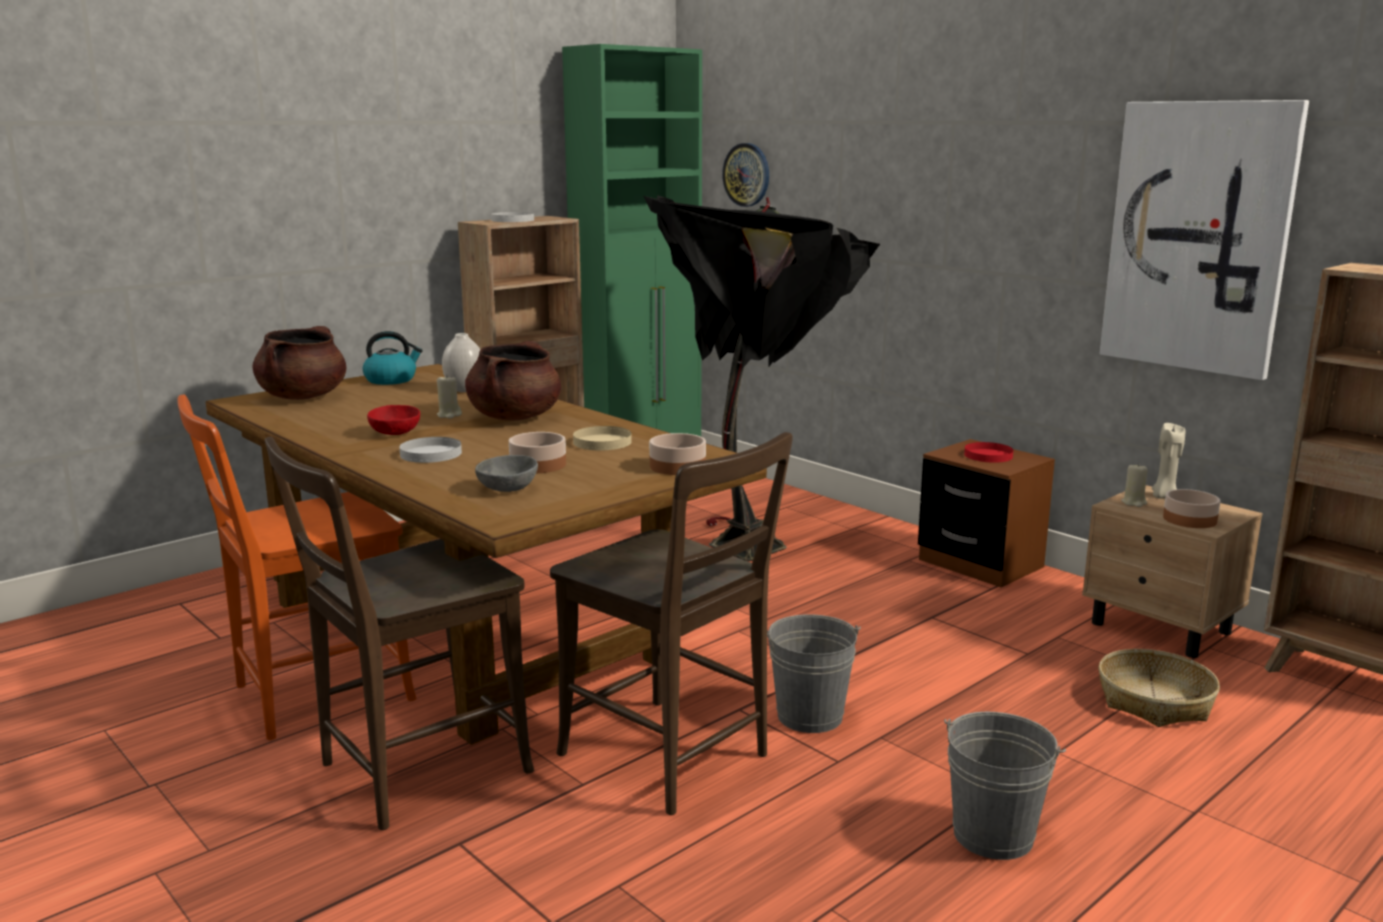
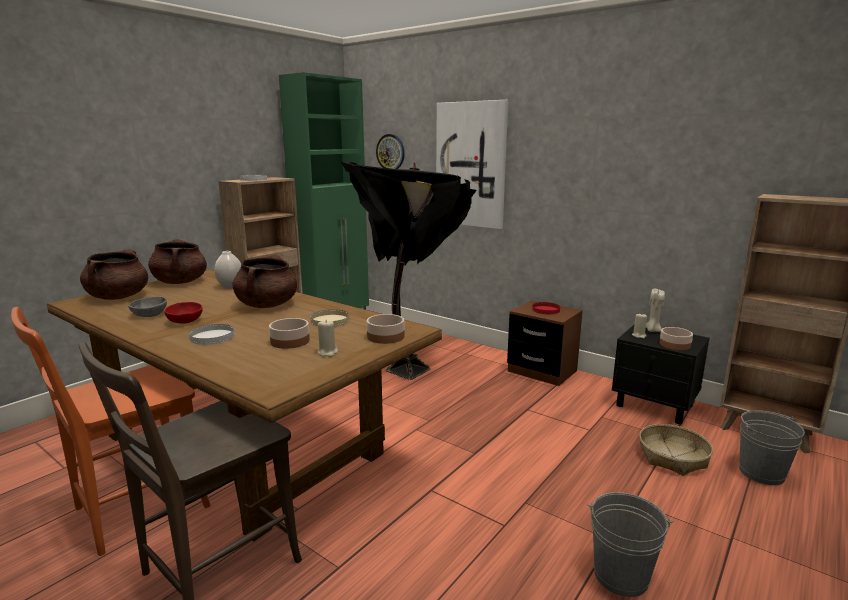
camera: 10 degrees left, 0 degrees up
(391, 380) = (180, 282): kettle -> brown cooking pot
(449, 415) = (222, 306): beige candle -> beige candle (327, 352)
(507, 489) = (272, 363): grey bowl -> grey bowl (149, 315)
(671, 759) = (395, 537): brown chair -> none
(810, 716) = (477, 490): grey bucket -> grey bucket (761, 473)
(1162, 628) = (655, 406): beige nightstand -> black nightstand
(1198, 237) = (668, 181): picture -> picture (471, 165)

